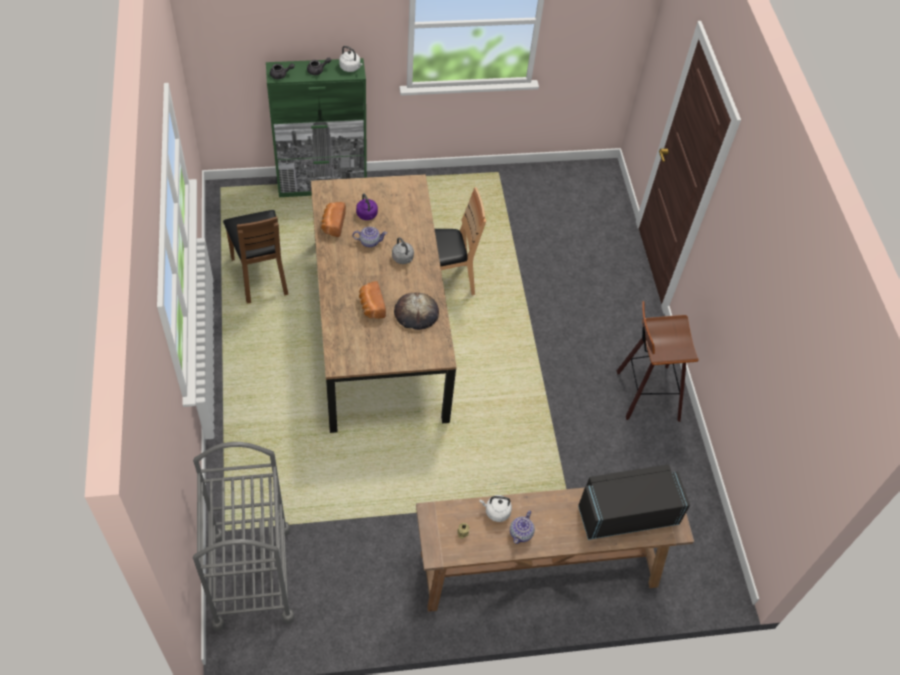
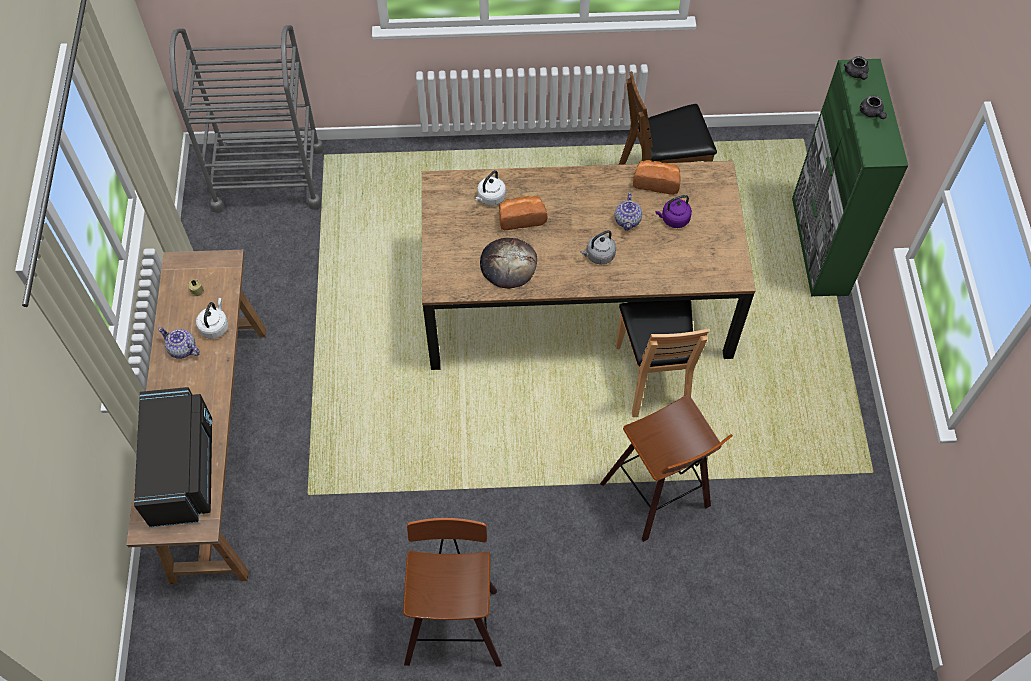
camera: 100 degrees right, 5 degrees up
(351, 68) = (884, 150): white kettle -> white kettle (490, 198)
(532, 280) = (659, 495): none -> stool

